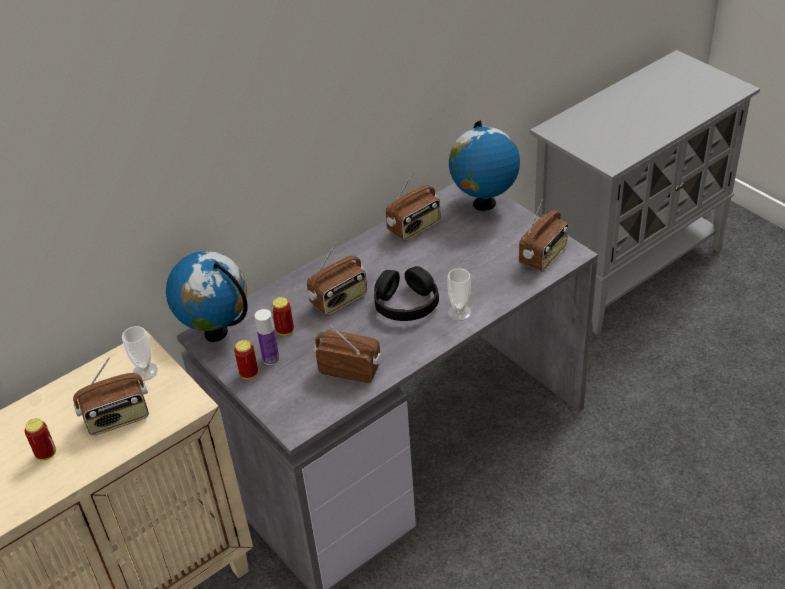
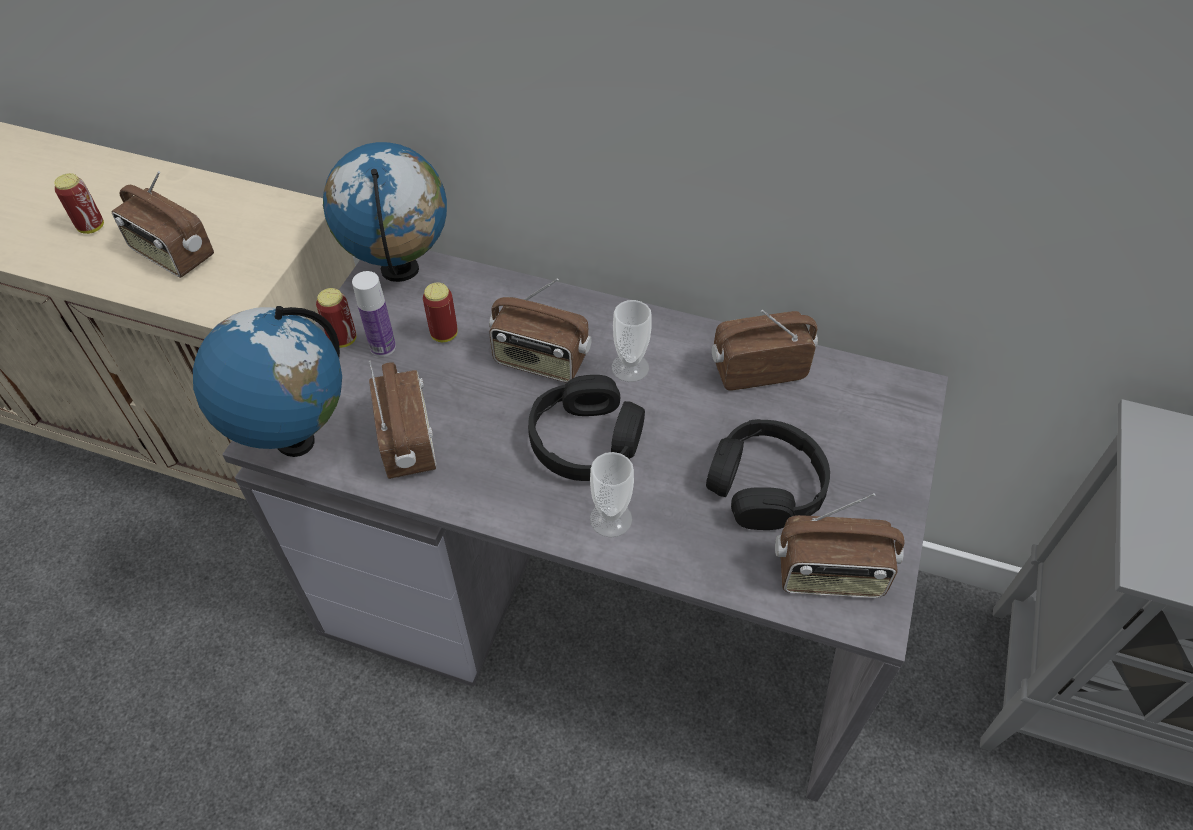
camera: 55 degrees right, 10 degrees up
(145, 371) = (264, 237): cup -> cup (630, 367)
(414, 228) = (758, 369): radio -> radio turned 150 degrees clockwise
(482, 255) = (765, 486): none -> black headphones
(483, 204) = (887, 429): globe -> globe (294, 439)

